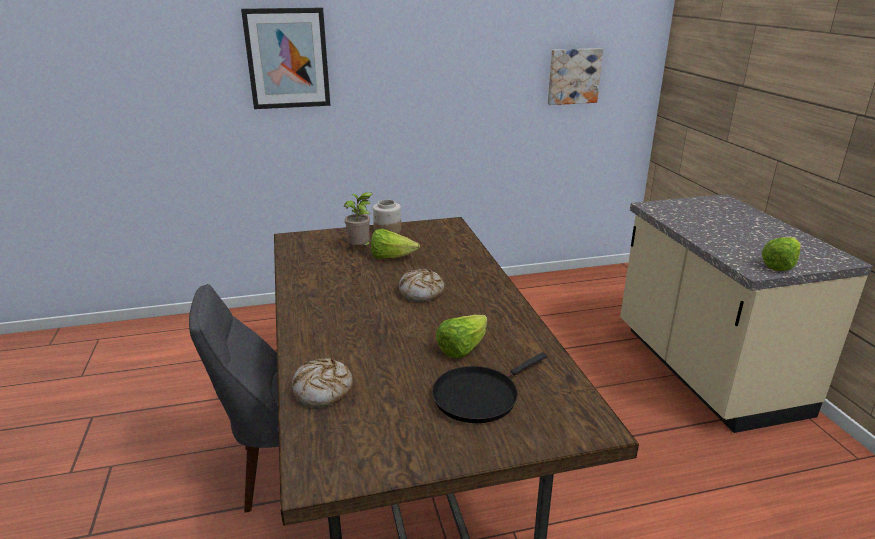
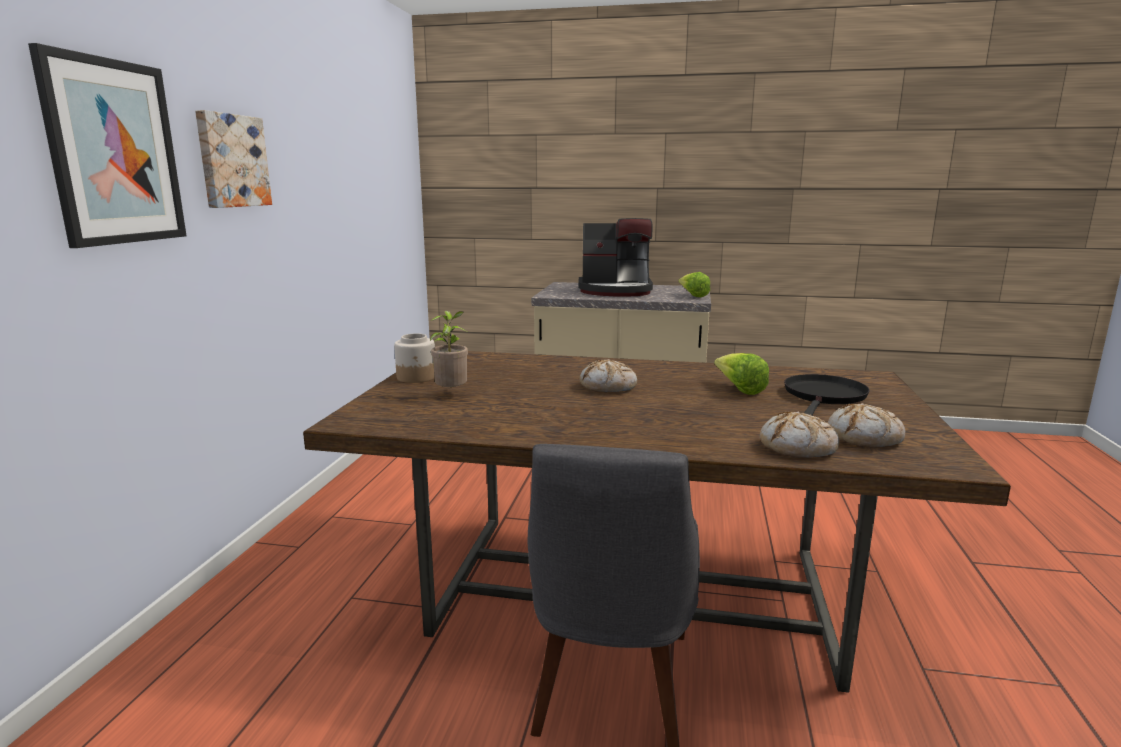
camera: 65 degrees left, 10 degrees down
(365, 423) = (864, 437): none -> bread
(391, 257) = (500, 385): lettuce -> none
(479, 396) = (824, 396): black frying pan -> black frying pan turned 135 degrees counterclockwise
(573, 76) = (378, 195): picture -> picture (231, 161)
(730, 226) = (616, 291): none -> coffee machine

